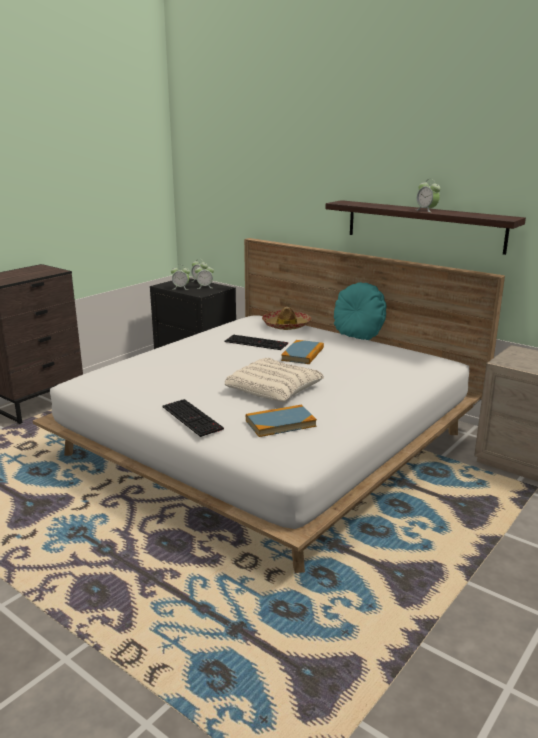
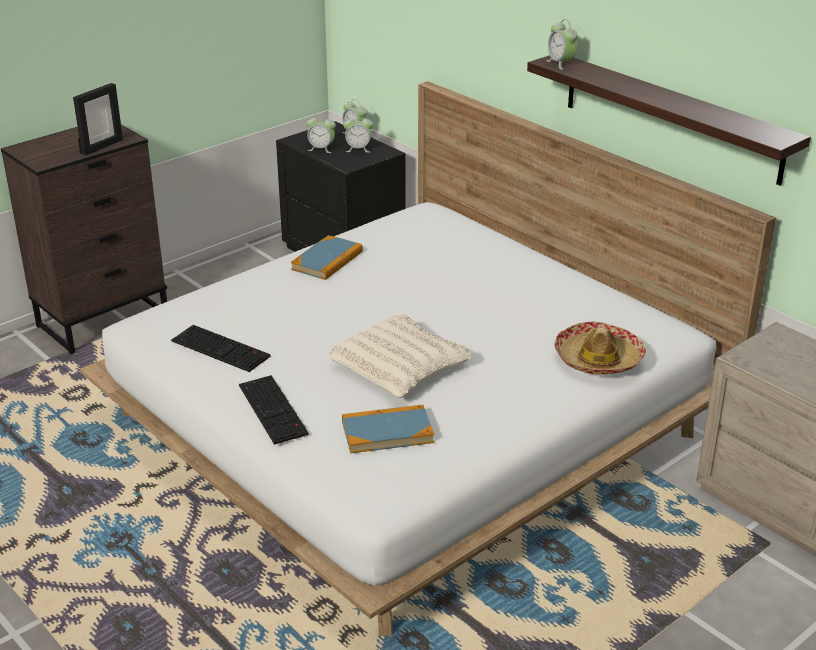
camera: 10 degrees right, 10 degrees up
(40, 275) = (101, 146): none -> picture frame
(257, 342) = (408, 269): keyboard -> keyboard (222, 348)
(286, 325) = (465, 235): hat -> hat (598, 359)
(302, 354) = (466, 300): book -> book (327, 261)
(358, 336) = (568, 266): turquoise pillow -> none
(426, 210) = (669, 102): alarm clock -> alarm clock (561, 63)

